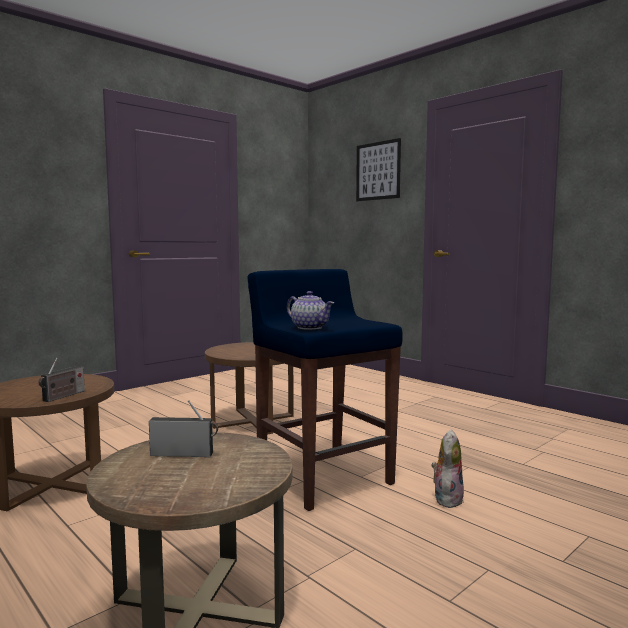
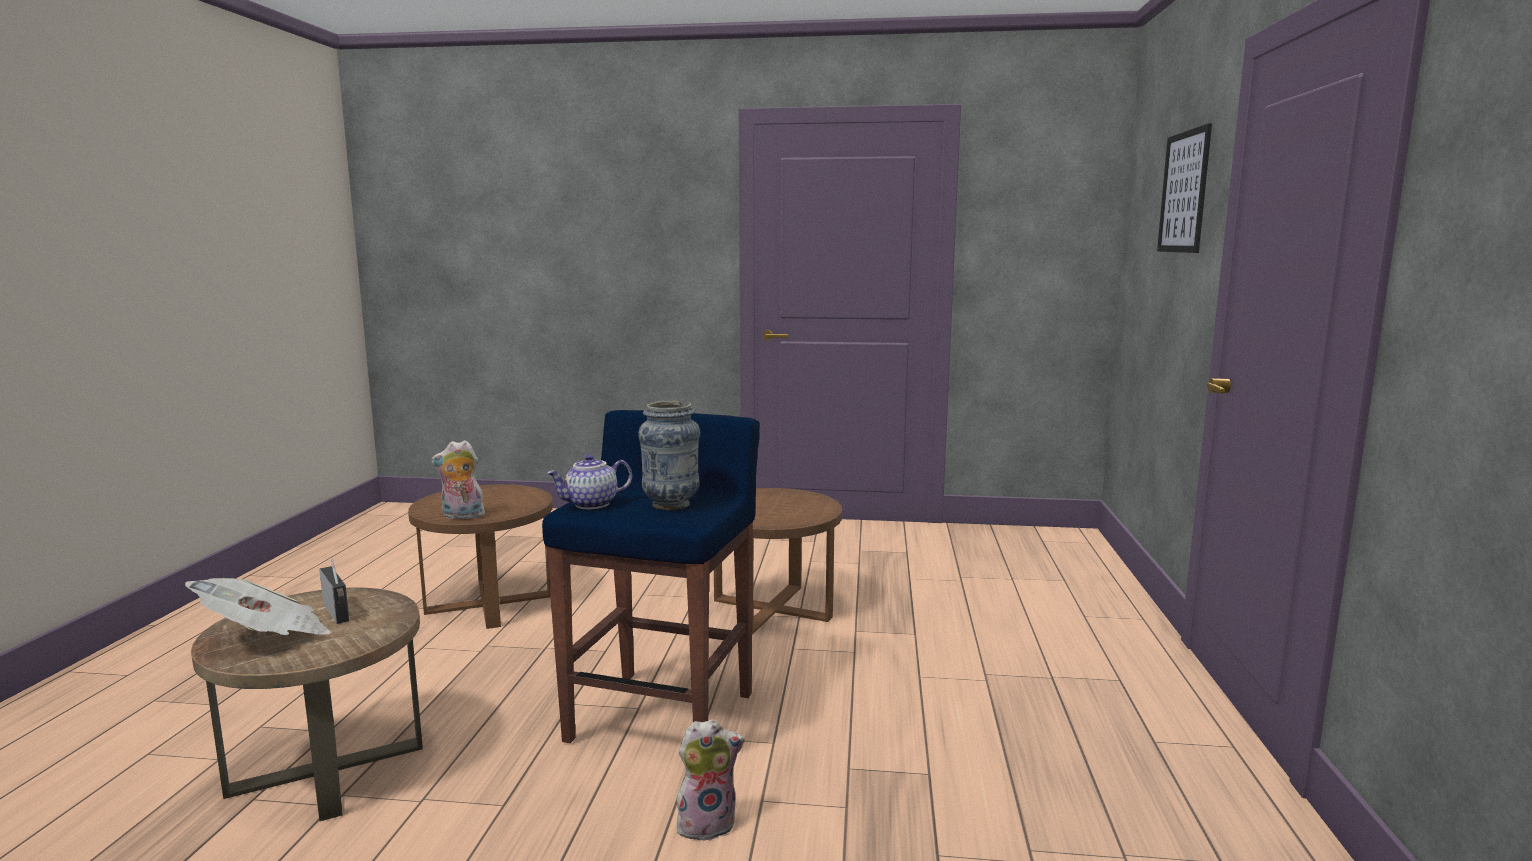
camera: 50 degrees right, 5 degrees up
(62, 396) = (462, 516): radio -> plush toy
(186, 482) = (267, 637): none -> newspaper
(310, 327) = (591, 504): teapot -> teapot turned 60 degrees clockwise
(345, 321) = (671, 504): none -> vase

